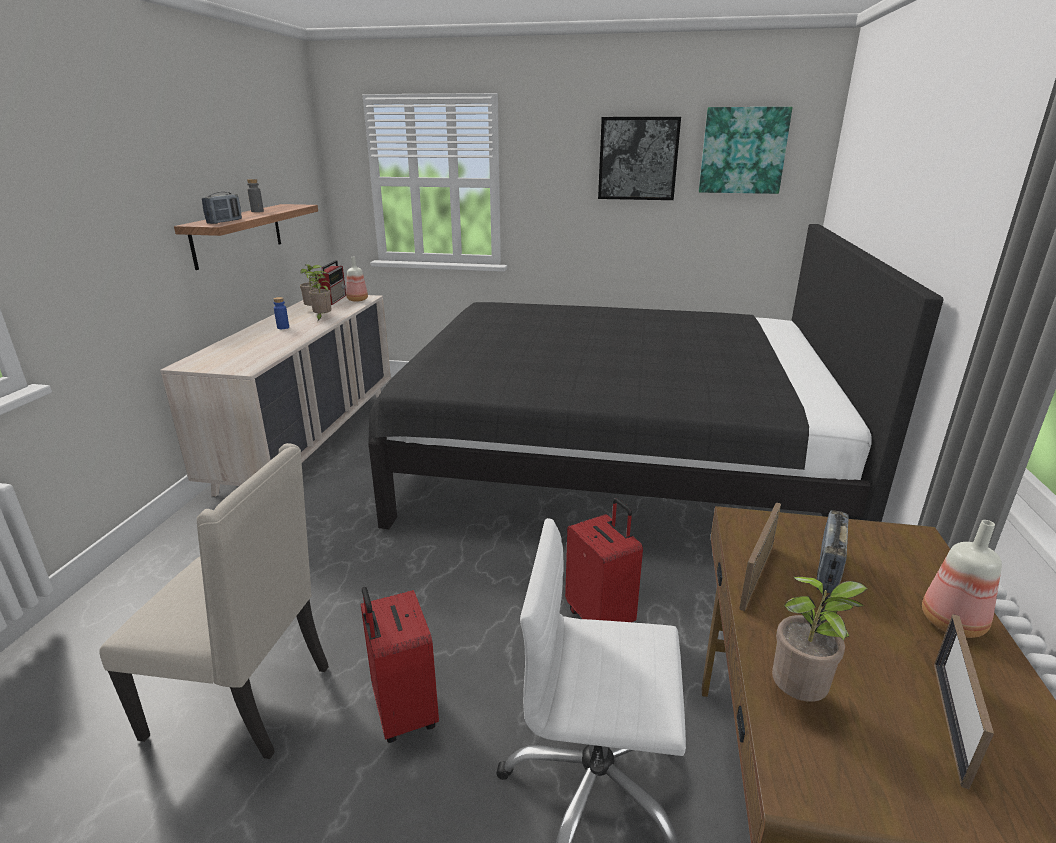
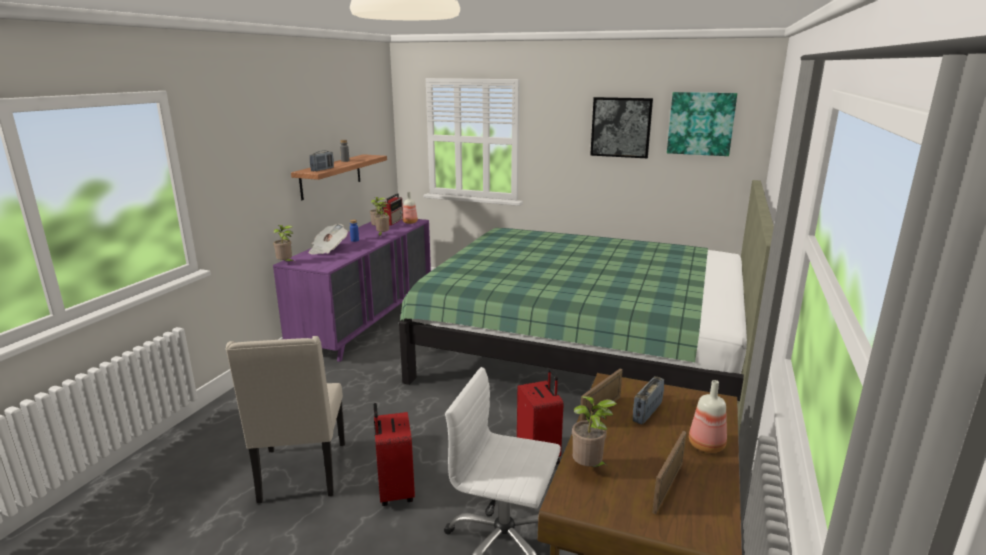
camera: 10 degrees right, 5 degrees down
(181, 366) = (286, 263): none -> potted plant
(245, 343) = (328, 250): none -> newspaper
(245, 700) = (301, 473): beige chair -> beige chair turned 60 degrees clockwise
(310, 440) = (367, 321): beige dresser -> purple dresser
(614, 457) = (585, 350): black bed -> green bed

